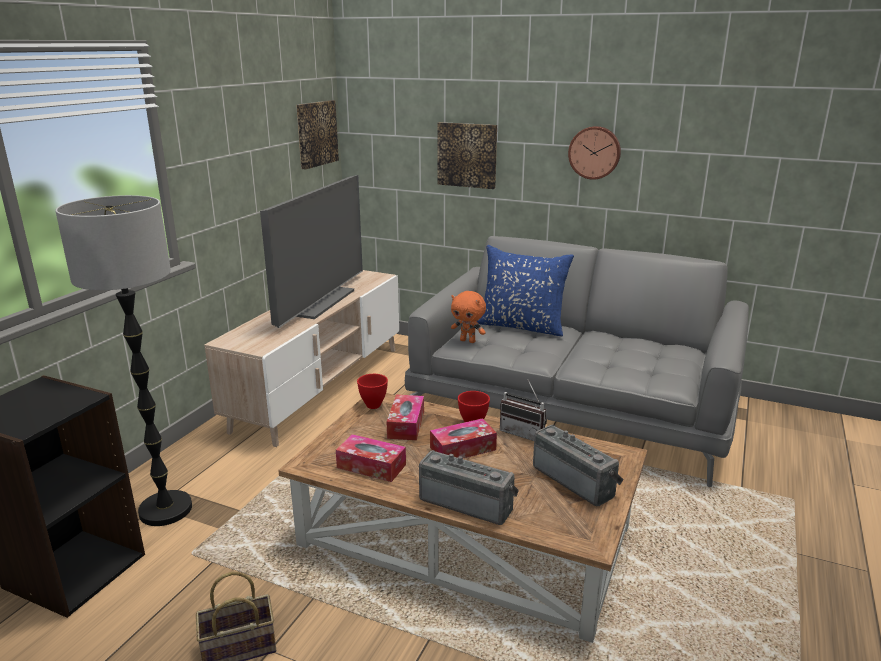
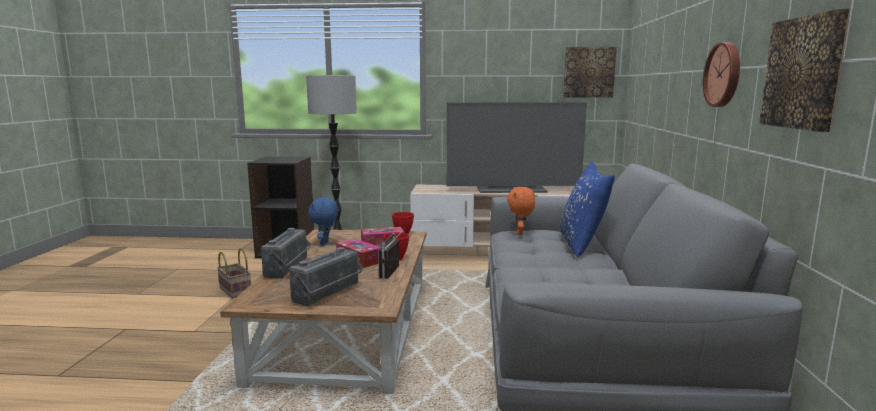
camera: 70 degrees right, 10 degrees down
(371, 466) = (325, 243): tissue box -> blue plush toy
(467, 155) = (665, 88): picture -> picture (804, 73)

